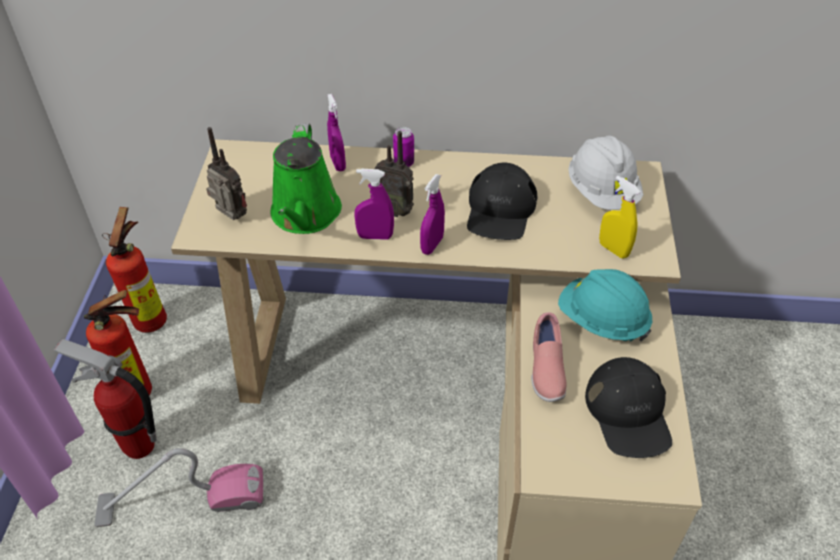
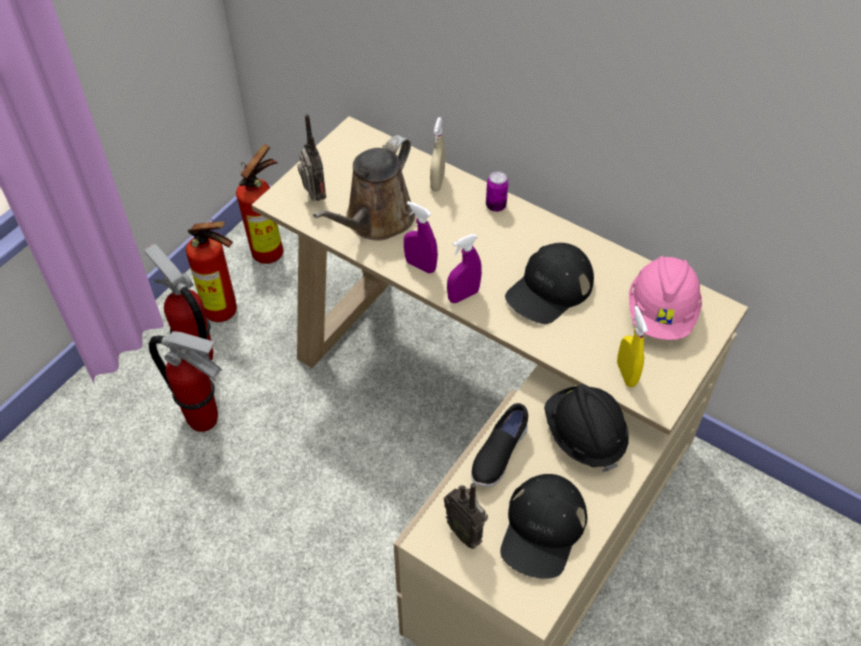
camera: 30 degrees right, 5 degrees up
(182, 501) = (204, 420): vacuum cleaner -> fire extinguisher
(305, 215) = (375, 220): green watering can -> brown watering can
(338, 163) = (437, 182): purple spray bottle -> beige spray bottle
(394, 210) = (454, 248): radio -> radio (465, 531)
(545, 369) = (498, 454): pink shoe -> black shoe
(602, 192) = (661, 313): white hard hat -> pink hard hat
(602, 321) = (584, 436): turquoise hard hat -> black hard hat

